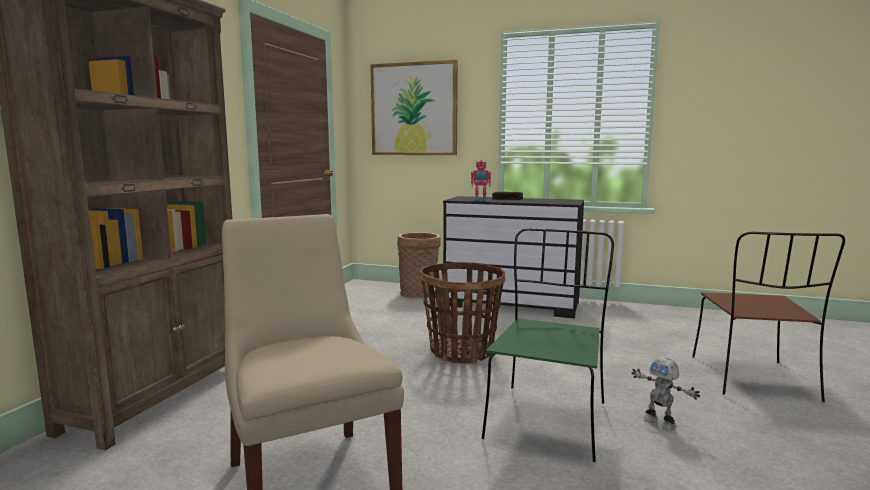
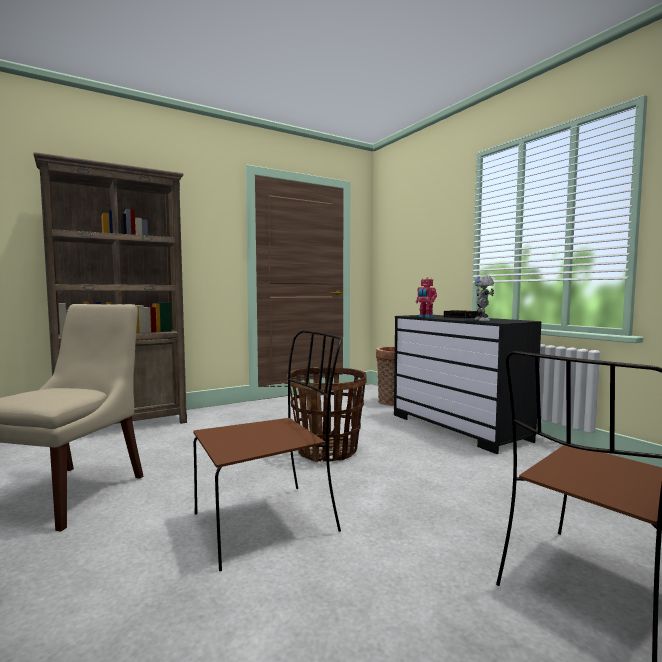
camera: 40 degrees right, 5 degrees down
(414, 109) = (411, 237): picture -> none
(547, 418) = (269, 522): green chair -> brown chair
(660, 422) = (353, 573): toy robot -> toy robot (482, 320)

